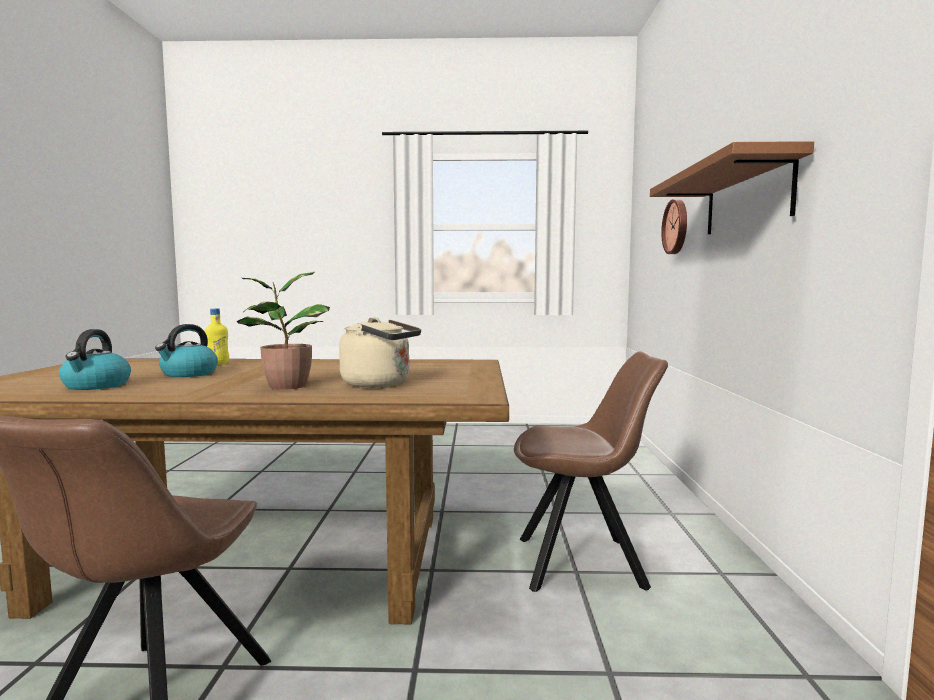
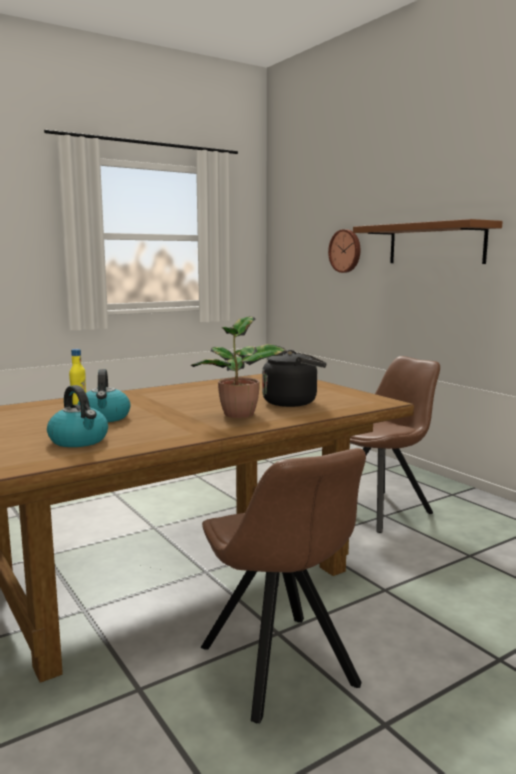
camera: 35 degrees left, 5 degrees up
(380, 384) = (293, 402): beige kettle -> black kettle

